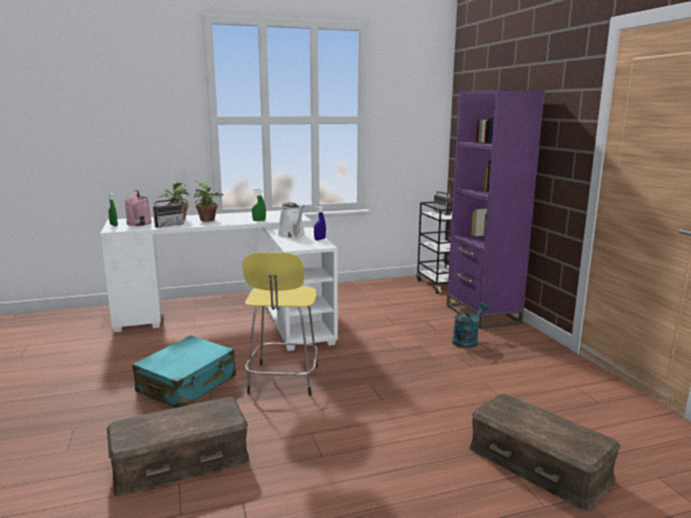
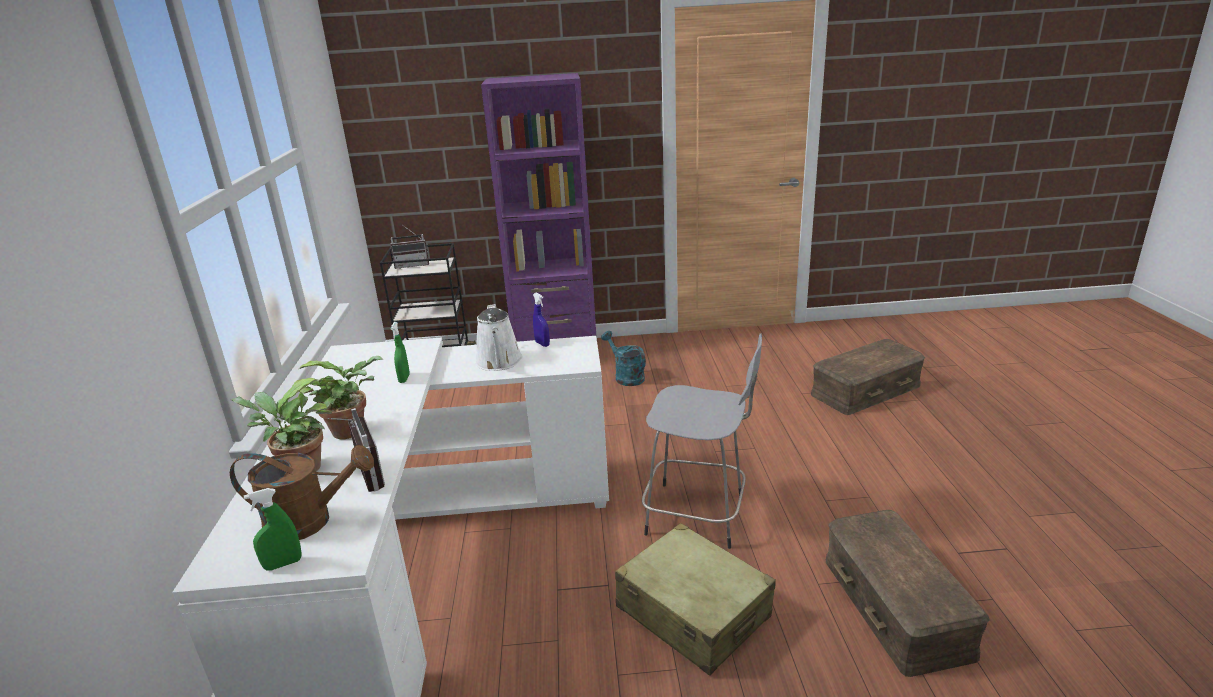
camera: 75 degrees left, 10 degrees up
(139, 224) = (310, 521): pink watering can -> brown watering can
(187, 384) = (693, 612): turquoise suitcase -> beige suitcase
(283, 381) = (699, 515): yellow stool -> grey stool
(292, 235) = (499, 362): white watering can -> white watering can turned 90 degrees clockwise

